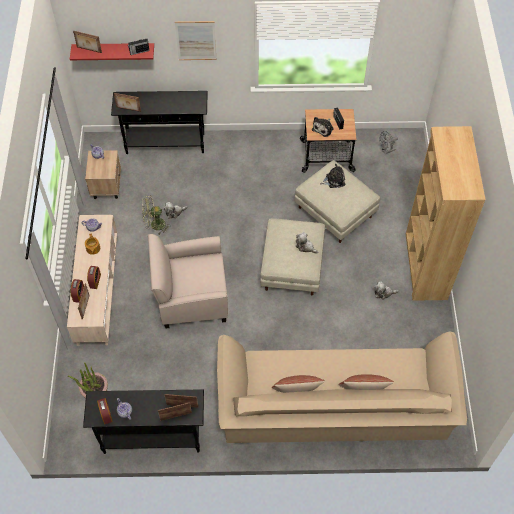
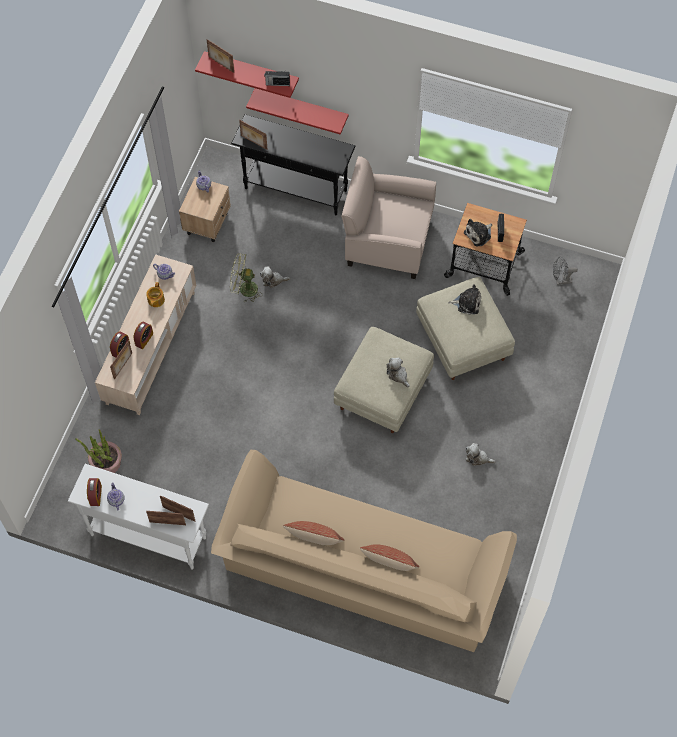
camera: 20 degrees right, 5 degrees up
(151, 437) = (148, 535): black console table -> white console table
(159, 71) = (301, 108): none -> red shelf
(191, 297) = (252, 390): beige armchair -> beige armchair (387, 241)
(196, 40) = (348, 89): picture -> none
(425, 266) = (542, 442): brown bookcase -> none

